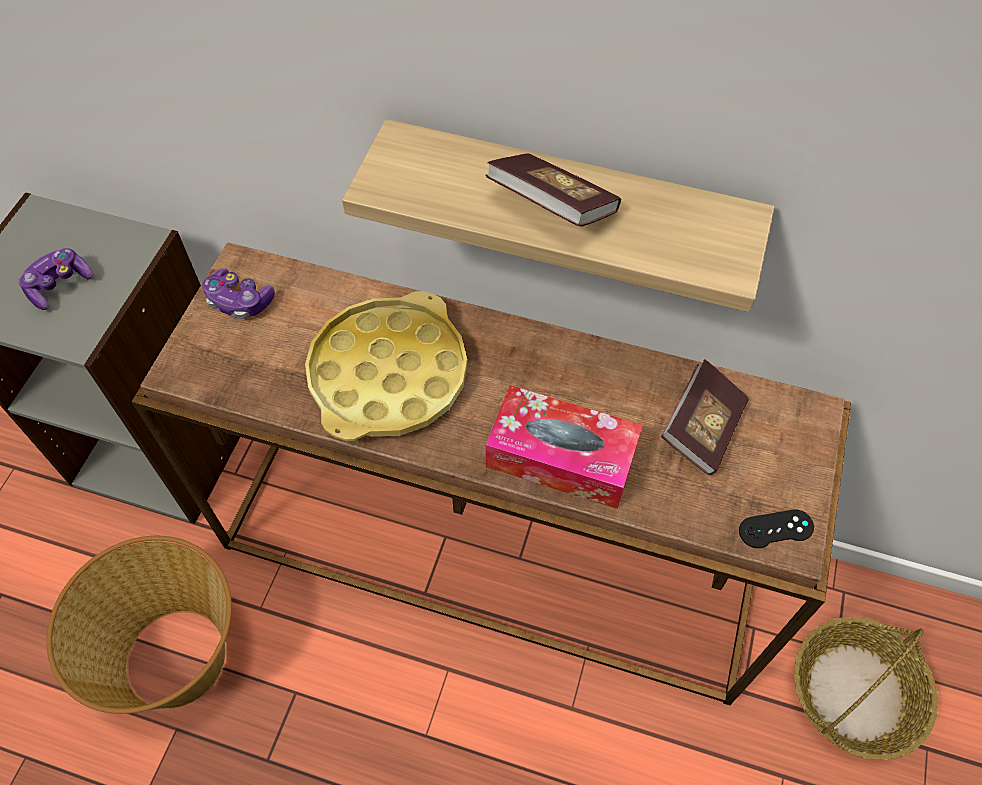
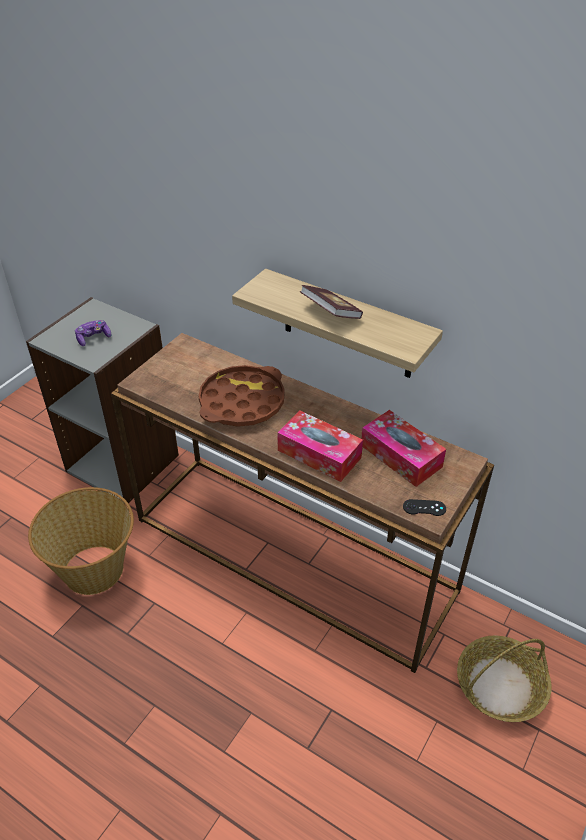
camera: 15 degrees right, 15 degrees down
(239, 301) = (178, 358): game controller -> none
(388, 375) = (242, 402): yellow tray -> brown tray
(702, 428) = (401, 456): book -> tissue box

